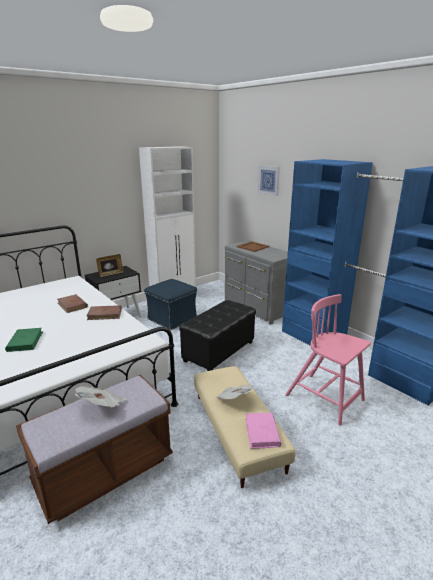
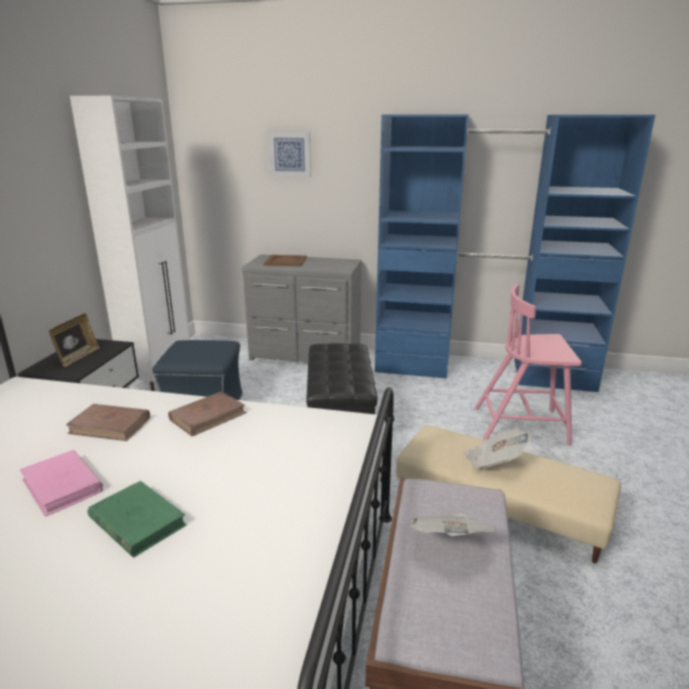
camera: 40 degrees left, 0 degrees up
(262, 432) = (575, 480): pink book -> pink book (62, 485)

